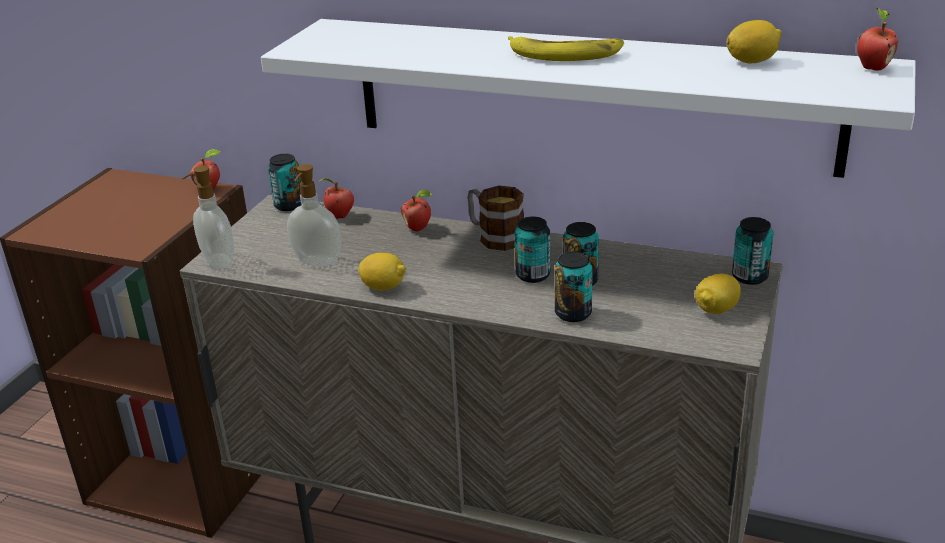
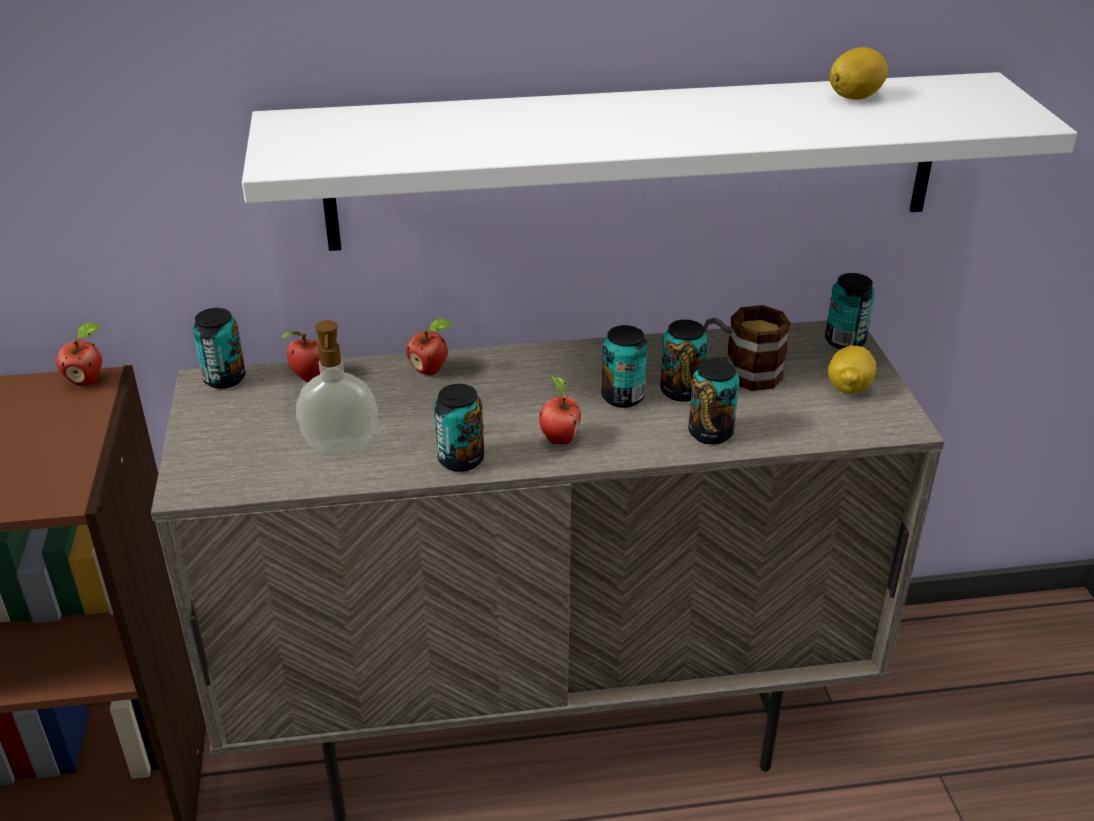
camera: 30 degrees left, 5 degrees up
(217, 262) = (199, 486): soap dispenser -> none
(383, 287) = (461, 459): lemon -> can
(494, 237) = (533, 359): mug -> mug (740, 373)
(565, 54) = (645, 118): banana -> none
(872, 67) = (976, 87): apple -> apple (558, 439)

